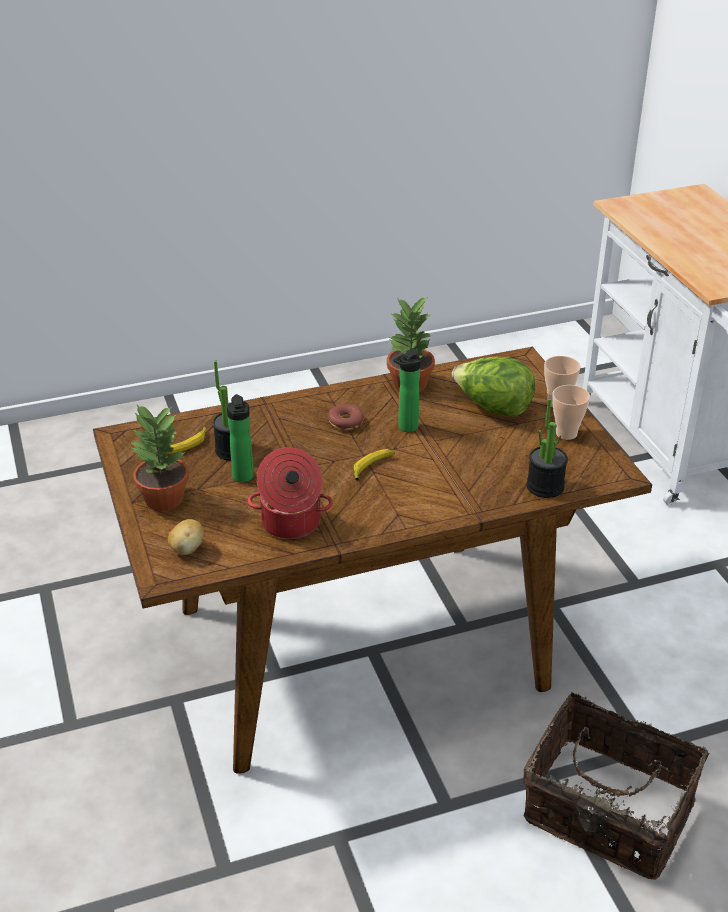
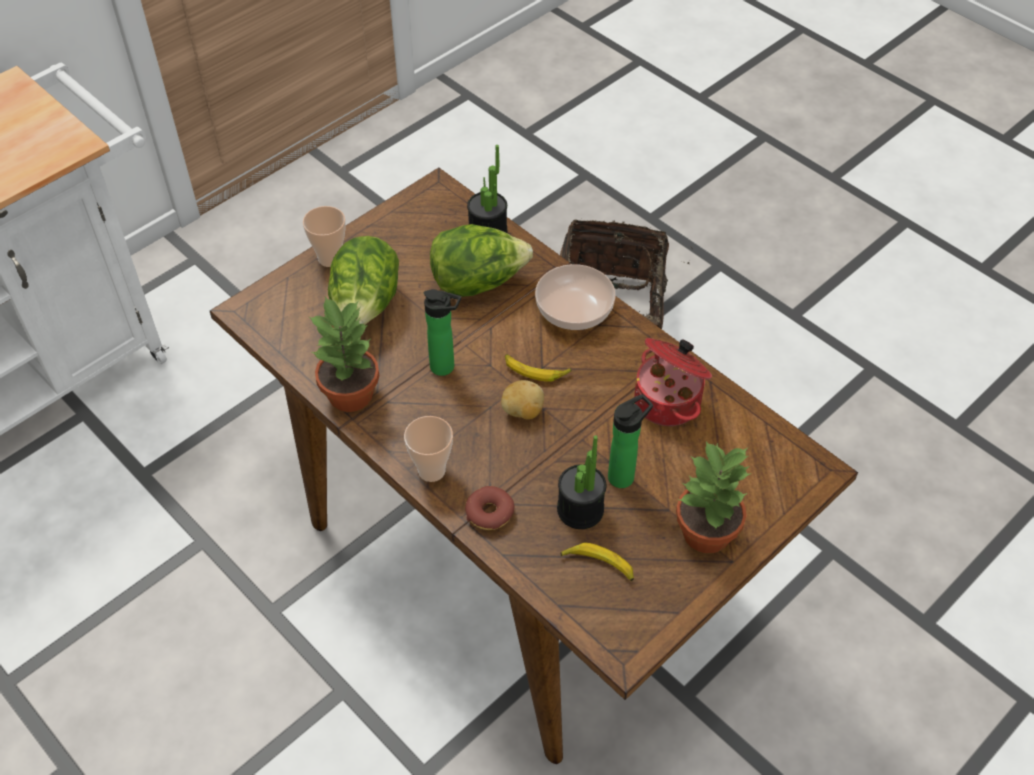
camera: 115 degrees left, 15 degrees up
(187, 549) = (766, 469): potato -> potato (522, 411)
(346, 422) = (464, 425): donut -> donut (489, 513)
(424, 506) = (573, 309): none -> bowl
(487, 466) = (478, 282): none -> lettuce
(566, 433) = (386, 239): cup -> cup (431, 471)

